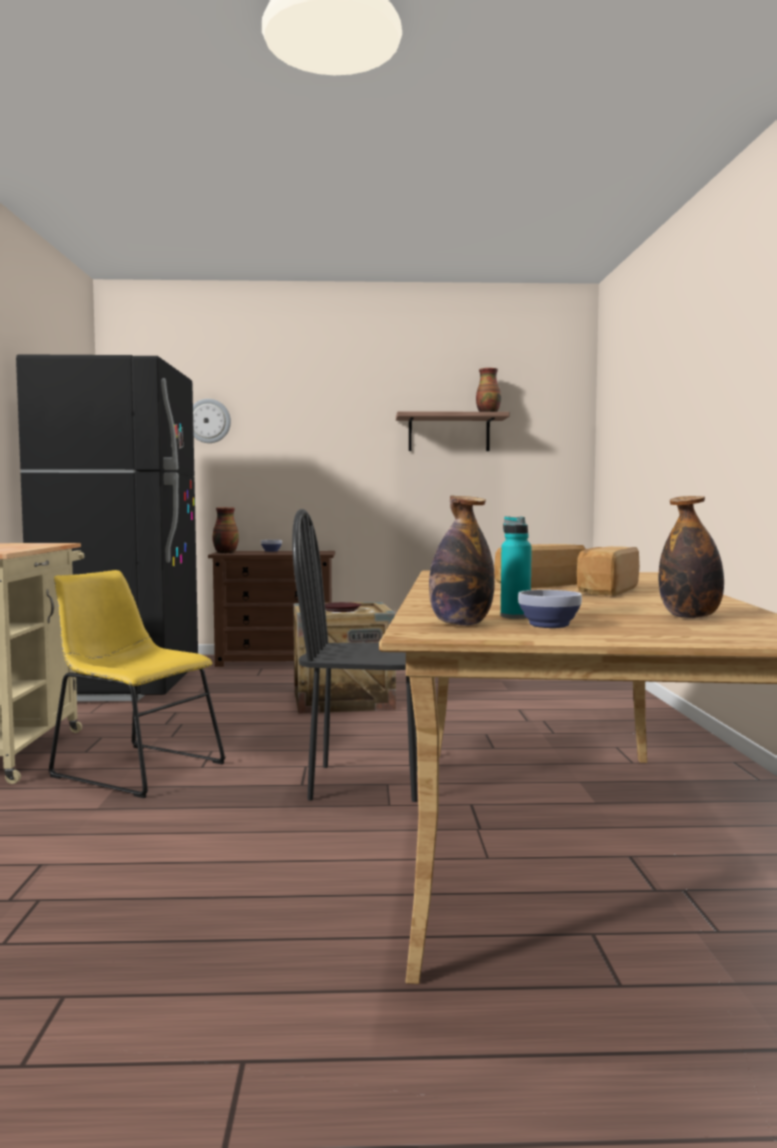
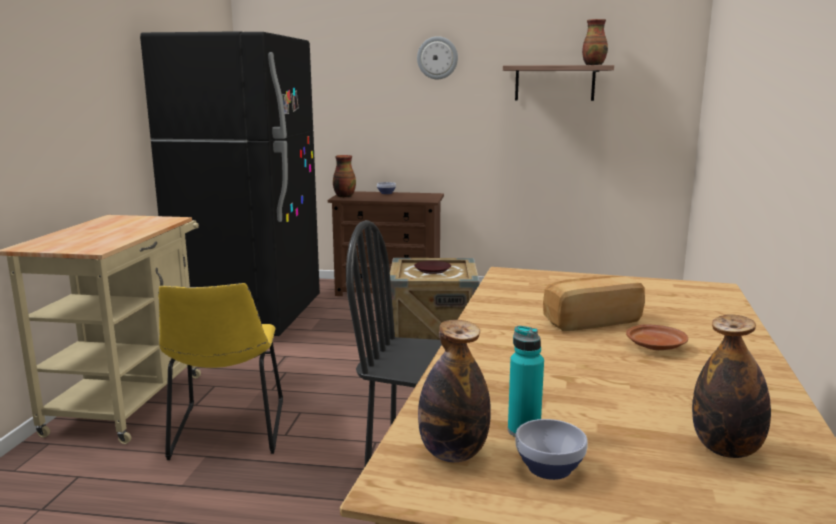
camera: 10 degrees right, 10 degrees up
(133, 768) = (227, 432): yellow chair -> yellow chair turned 135 degrees counterclockwise
(209, 421) = (331, 72): wall clock -> wall clock (437, 58)
(605, 591) = (655, 346): bread -> brown plate

